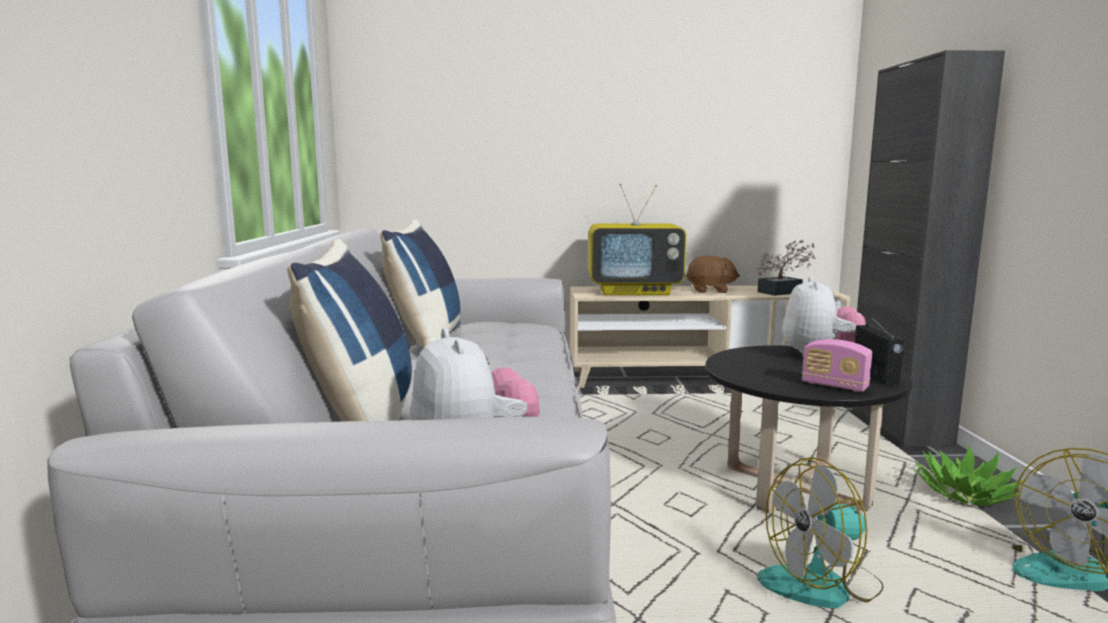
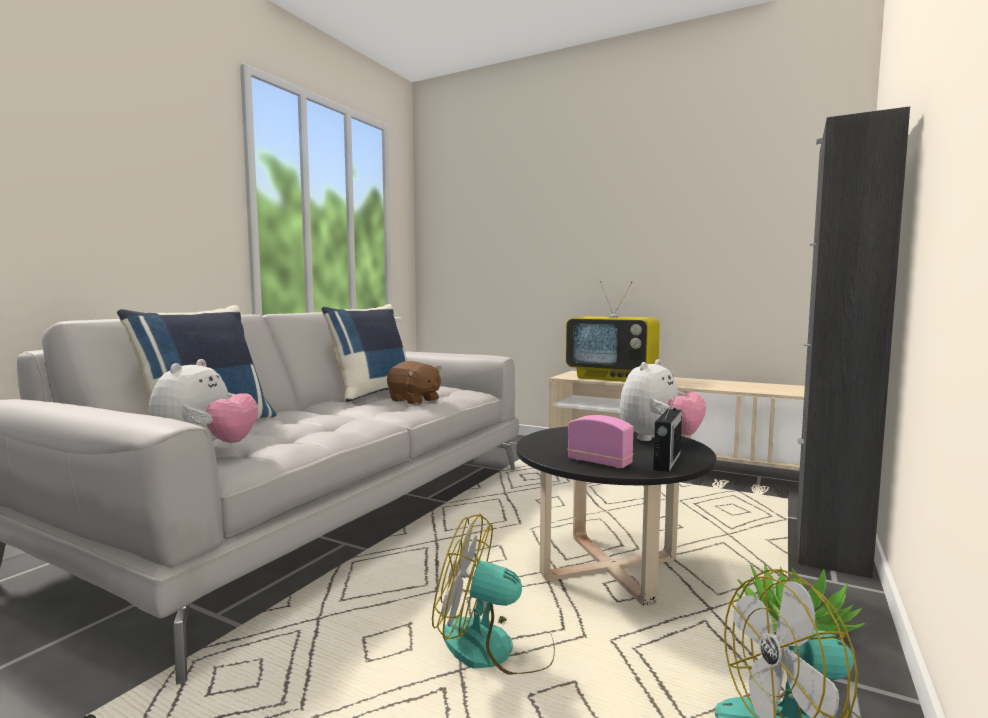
camera: 30 degrees right, 5 degrees down
(710, 290) = (686, 382): brown plush toy -> brown plush toy (414, 401)
(783, 292) = (761, 389): potted plant -> none
(834, 386) = (599, 462): radio -> radio turned 150 degrees clockwise

